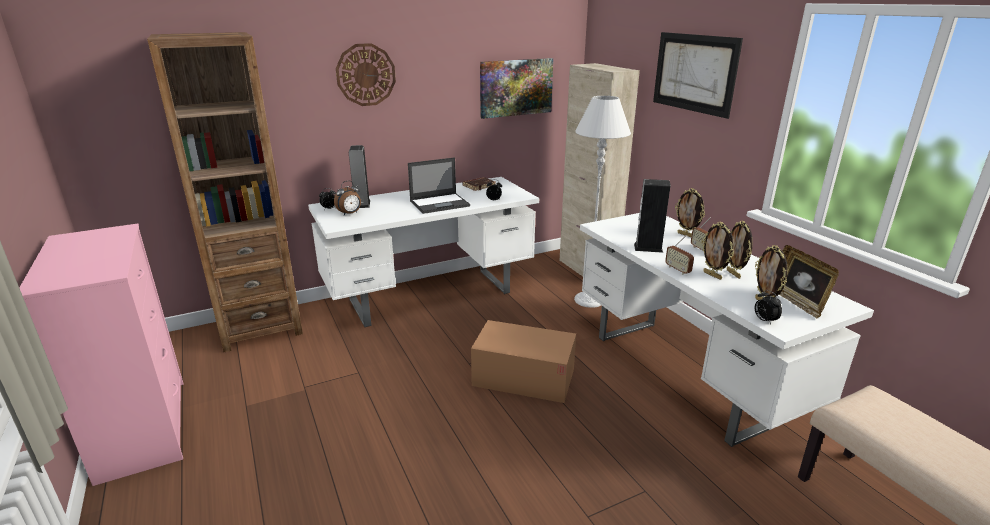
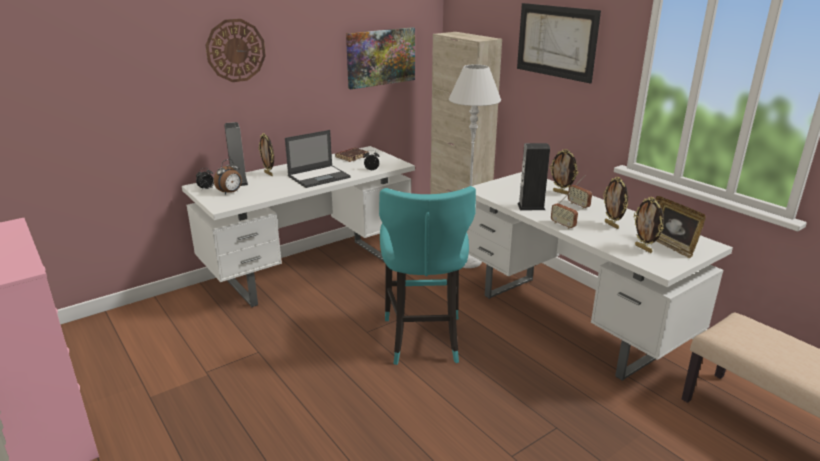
camera: 10 degrees left, 0 degrees up
(260, 328) = (140, 318): brown bookcase -> none
(523, 377) = (423, 340): cardboard box -> turquoise stool
(713, 275) = (594, 228): picture frame -> picture frame (269, 174)
(764, 320) = (647, 263): alarm clock -> none

